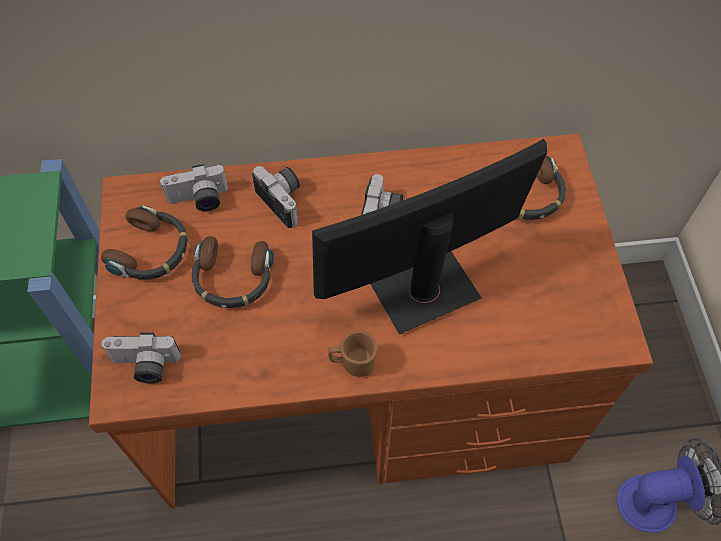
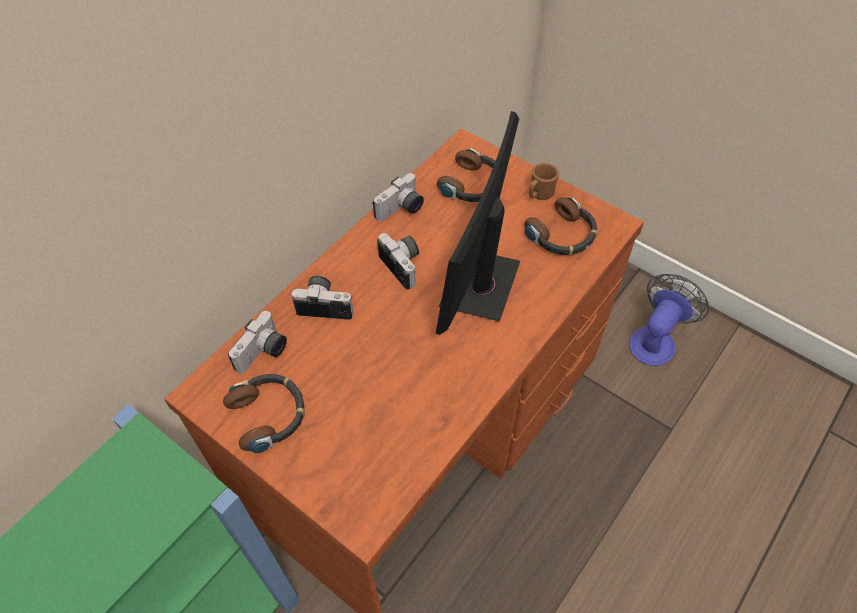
camera: 45 degrees left, 5 degrees down
(144, 366) = (359, 490): camera -> camera (401, 210)
(232, 278) = (351, 381): headphones -> headphones (562, 235)
(353, 363) = (491, 363): brown mug -> brown mug (539, 195)

